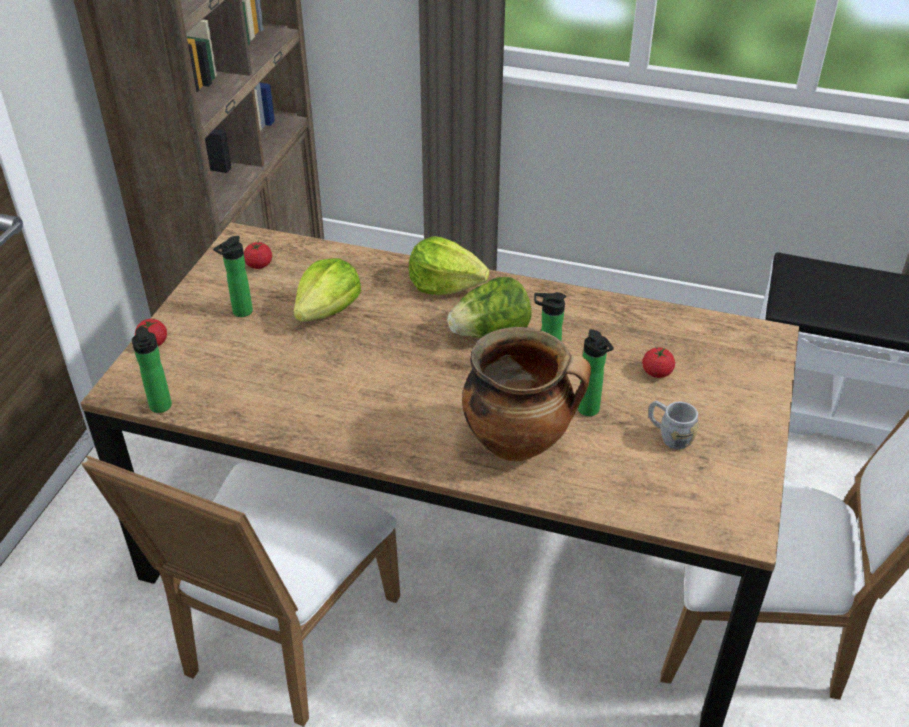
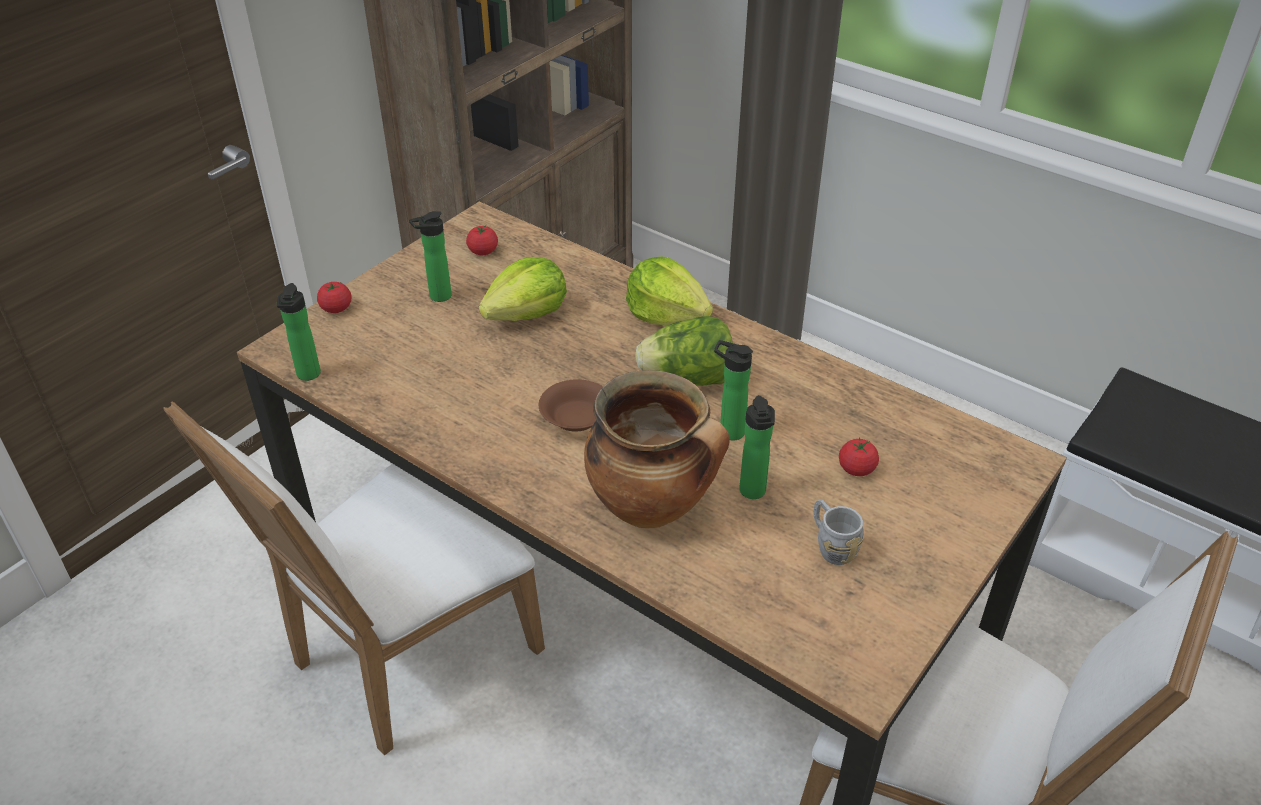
camera: 20 degrees right, 0 degrees up
(417, 387) = (575, 419): none -> brown bowl

